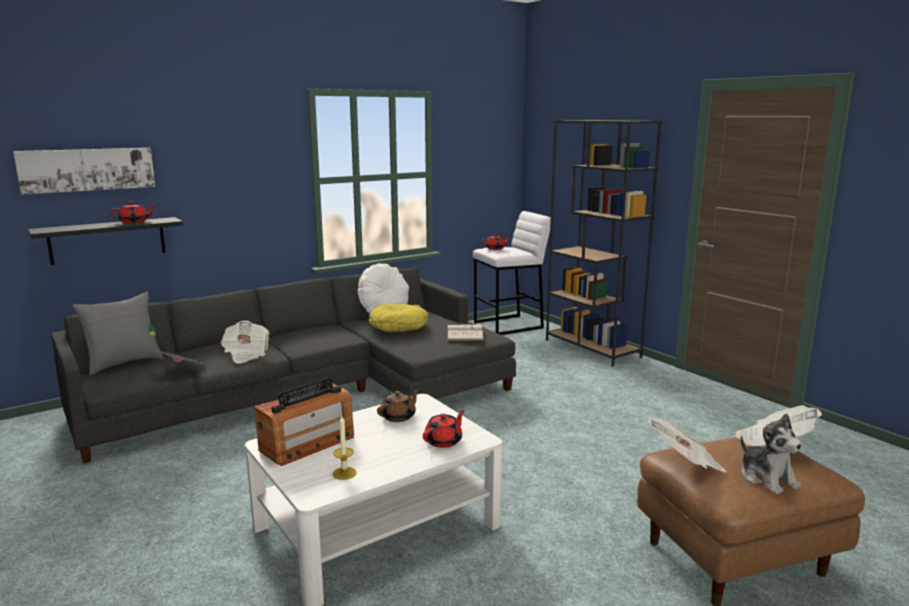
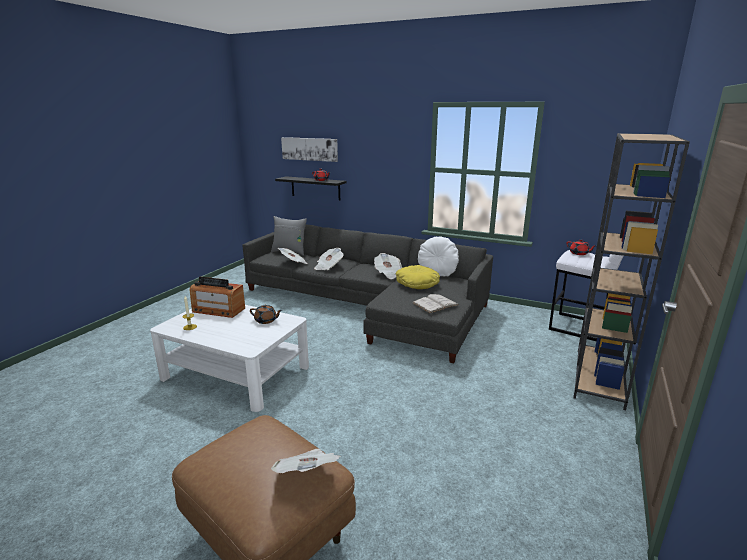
camera: 60 degrees right, 5 degrees up
(444, 441) = (241, 340): red teapot -> none
(685, 463) = (243, 430): newspaper -> newspaper (388, 273)
(767, 478) = (235, 477): plush toy -> none

